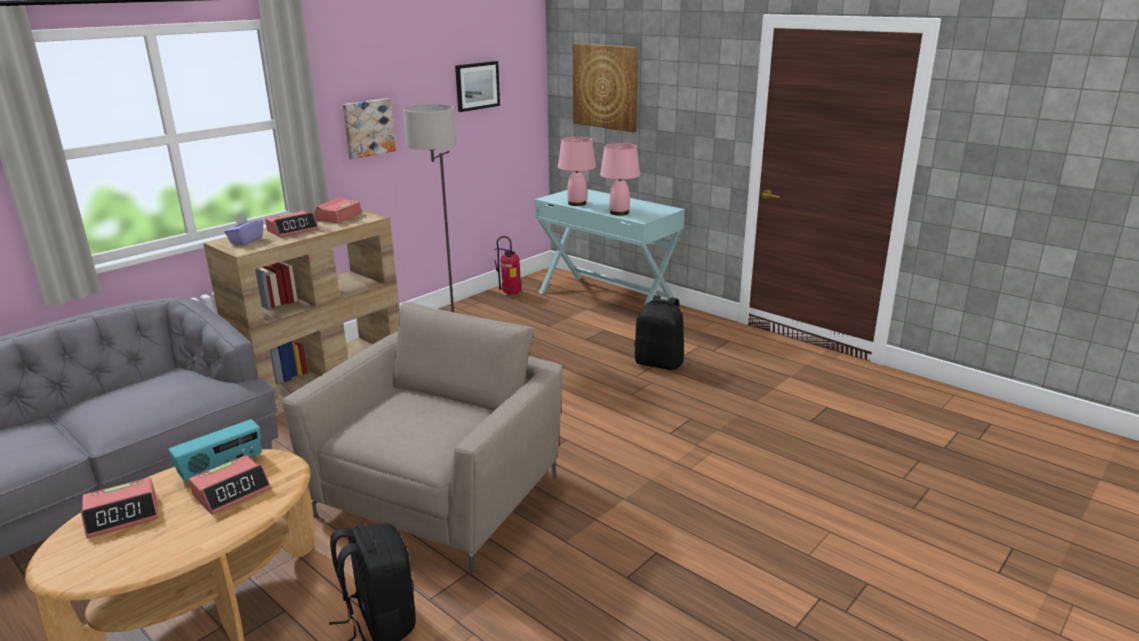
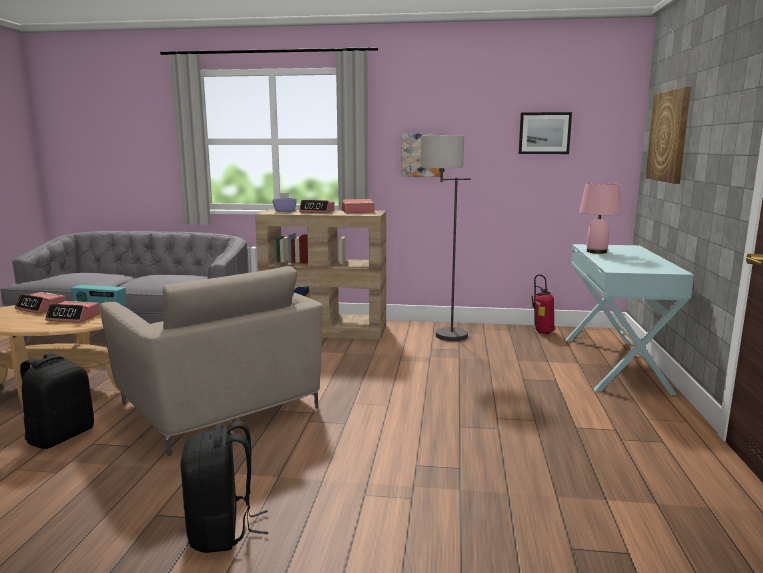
camera: 55 degrees right, 10 degrees down
(440, 495) = (219, 406): beige armchair -> beige armchair turned 60 degrees clockwise
(619, 212) = (612, 263): pink table lamp -> none
(659, 363) = (541, 421): black backpack -> black backpack (222, 531)

